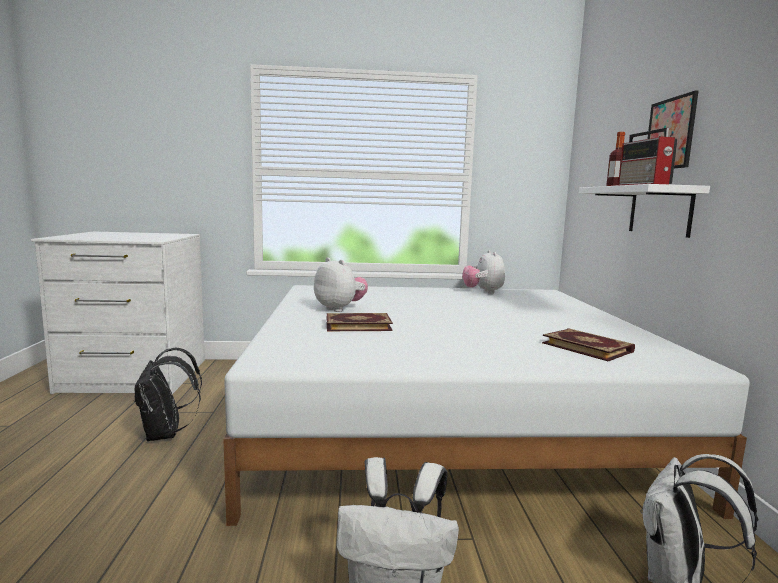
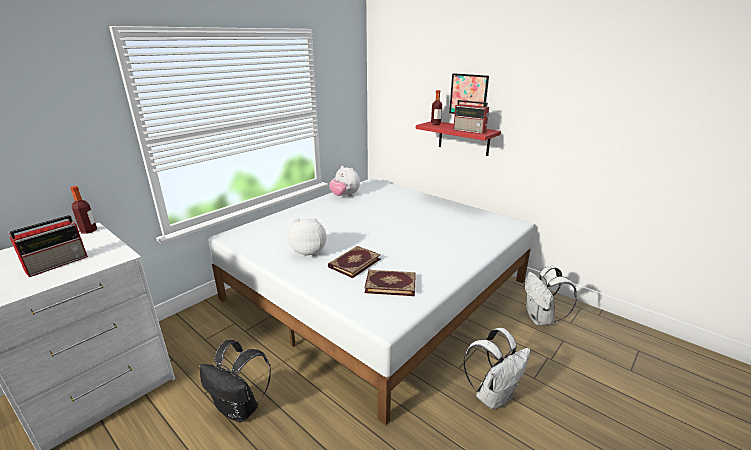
camera: 45 degrees left, 15 degrees up
(124, 237) = (58, 263): none -> radio
(182, 234) = (89, 231): none -> bottle
(587, 347) = (469, 229): book -> book (390, 284)
(660, 211) = (463, 138): white shelf -> red shelf

